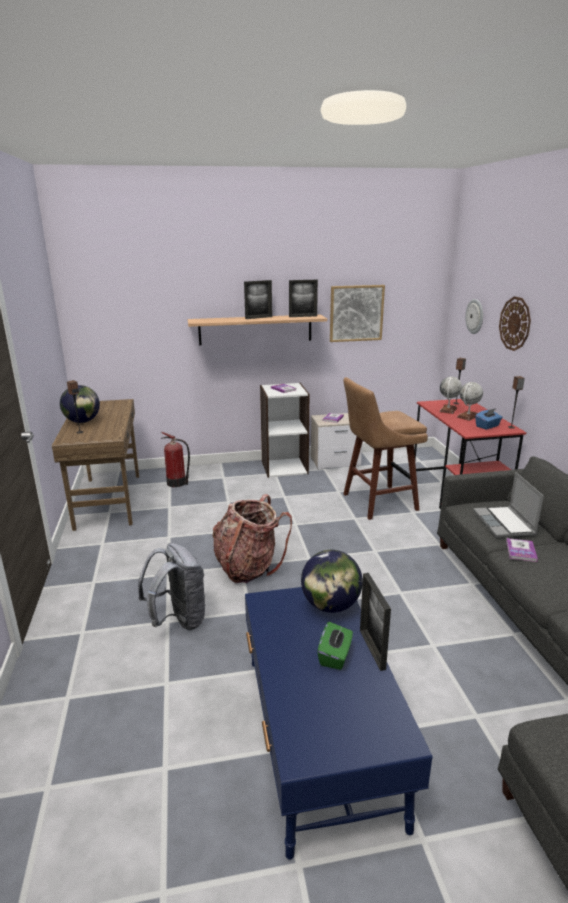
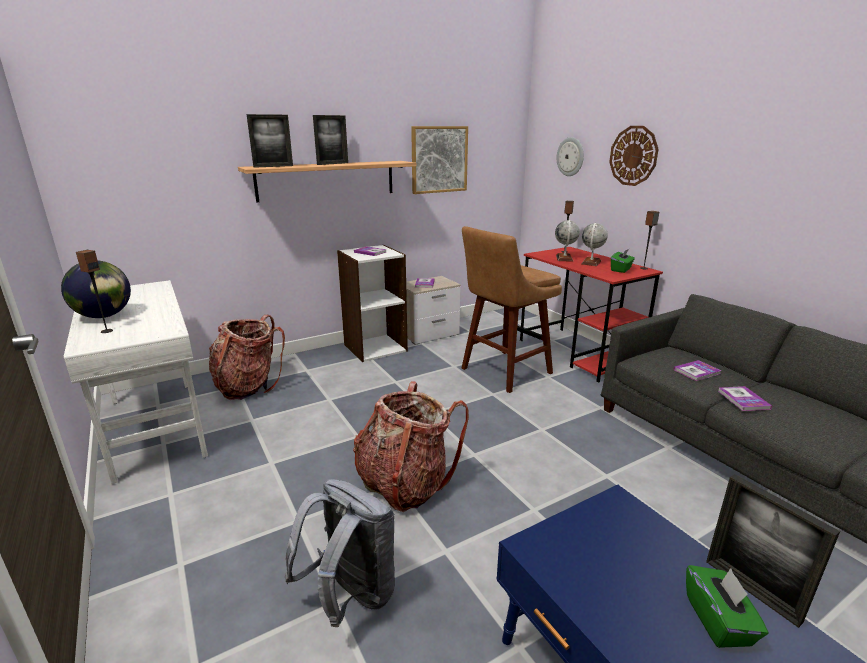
camera: 20 degrees left, 0 degrees up
(108, 501) = (155, 427): brown console table -> white console table
(177, 483) = (248, 386): fire extinguisher -> backpack
(303, 316) = (385, 162): picture frame -> picture frame (273, 166)
(330, 605) = (632, 529): globe -> none
(487, 426) = (621, 269): blue tissue box -> green tissue box
(505, 523) = (697, 371): laptop -> book

